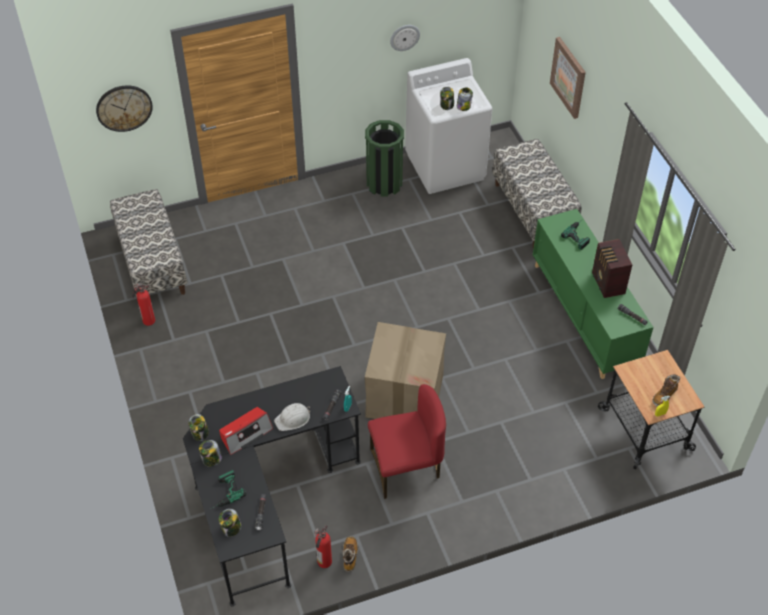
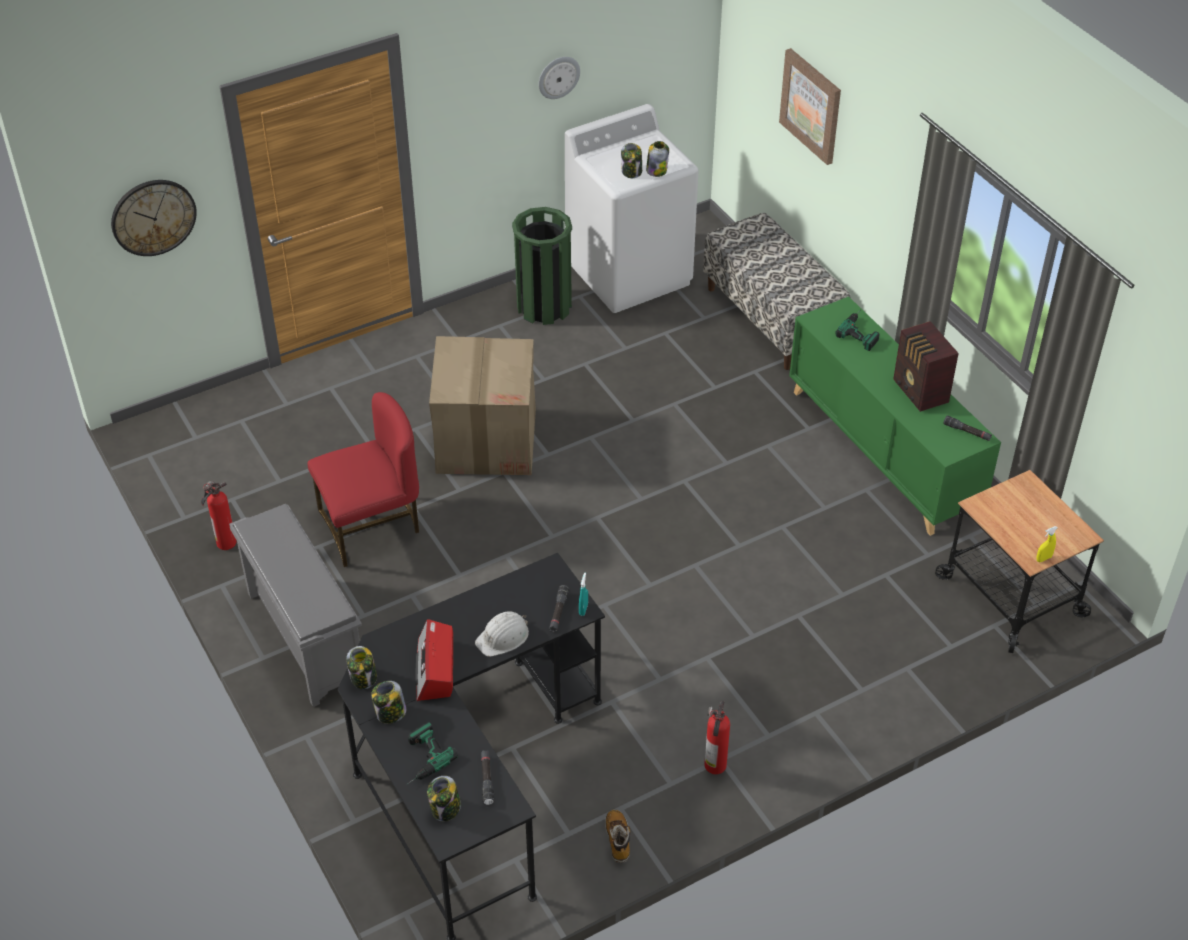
camera: 10 degrees left, 5 degrees down
(152, 263) = (213, 460): bench -> none
(183, 391) = (304, 637): none -> grey shoe rack
(245, 434) = (435, 669): radio -> radio turned 135 degrees clockwise
(324, 562) = (580, 855): fire extinguisher -> fire extinguisher (715, 766)
(405, 394) = (646, 596): cardboard box -> cardboard box (486, 439)
(406, 467) = (673, 699): red chair -> red chair (371, 526)
(664, 396) = (1043, 533): boot -> none

